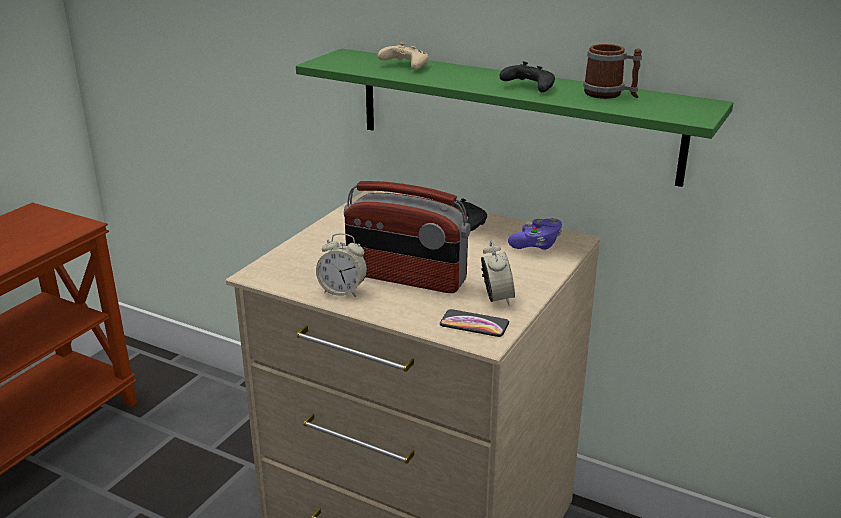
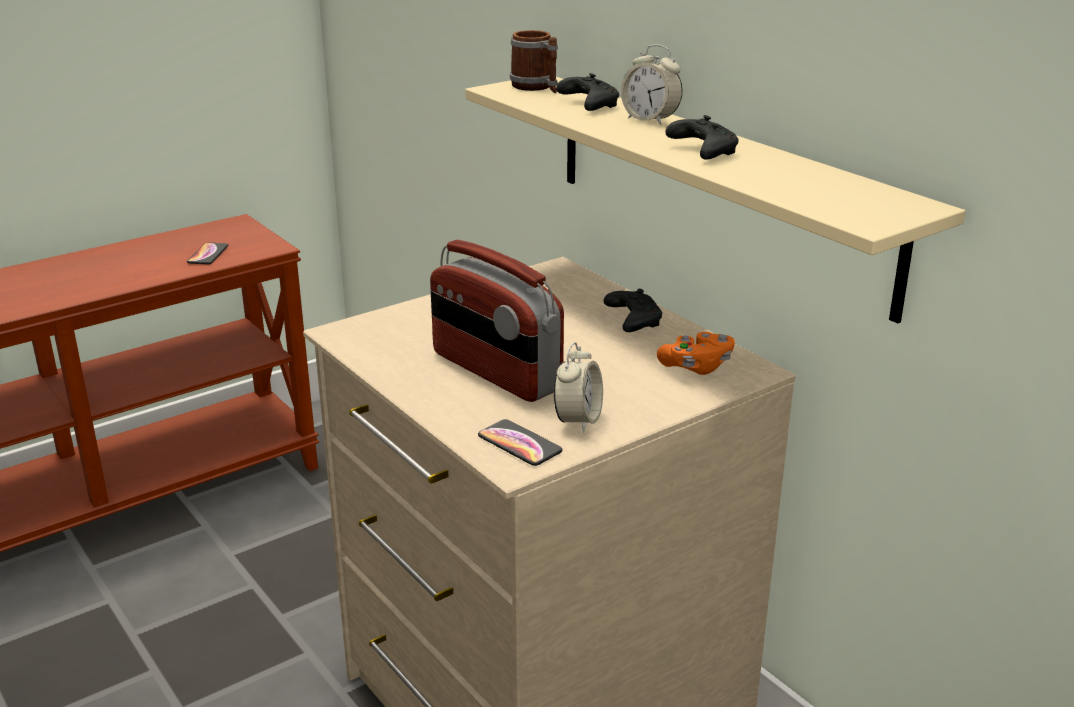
camera: 25 degrees right, 0 degrees up
(27, 241) = (208, 254): none -> phone
(342, 291) = (410, 371): alarm clock -> alarm clock (650, 120)
(404, 66) = (588, 104): beige game controller -> black game controller
(514, 114) = (715, 186): green shelf -> beige shelf
(536, 245) = (696, 367): purple game controller -> orange game controller
(610, 95) = (797, 175): mug -> mug (537, 87)

